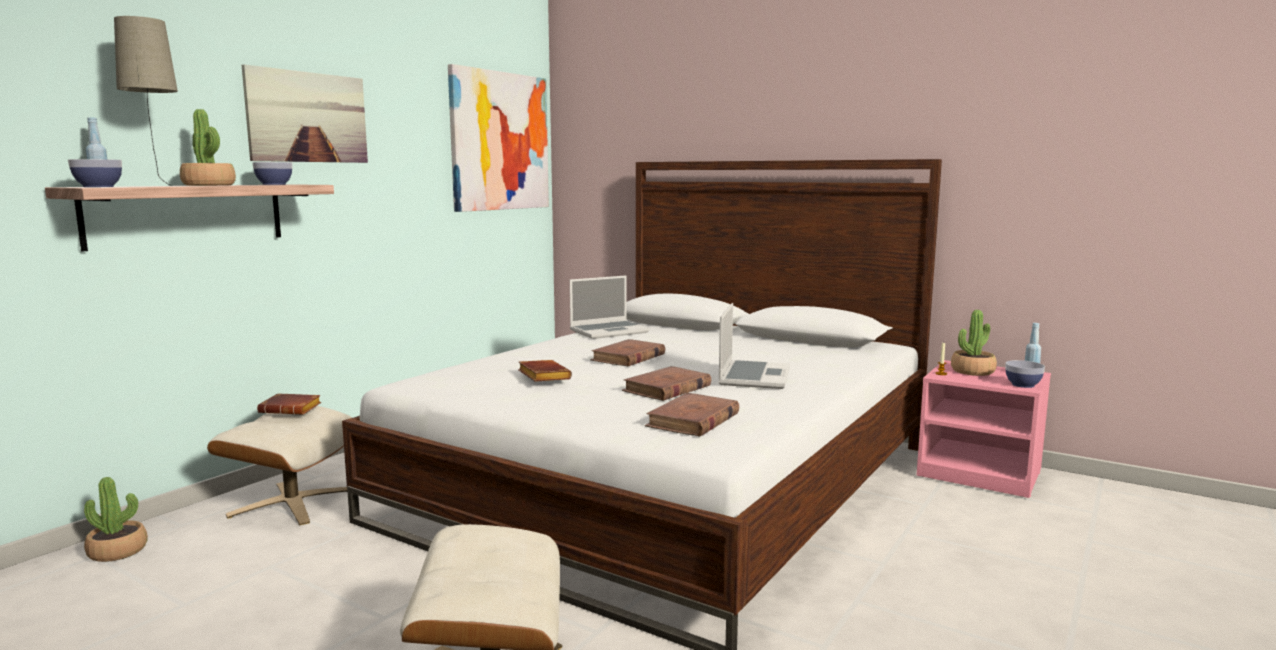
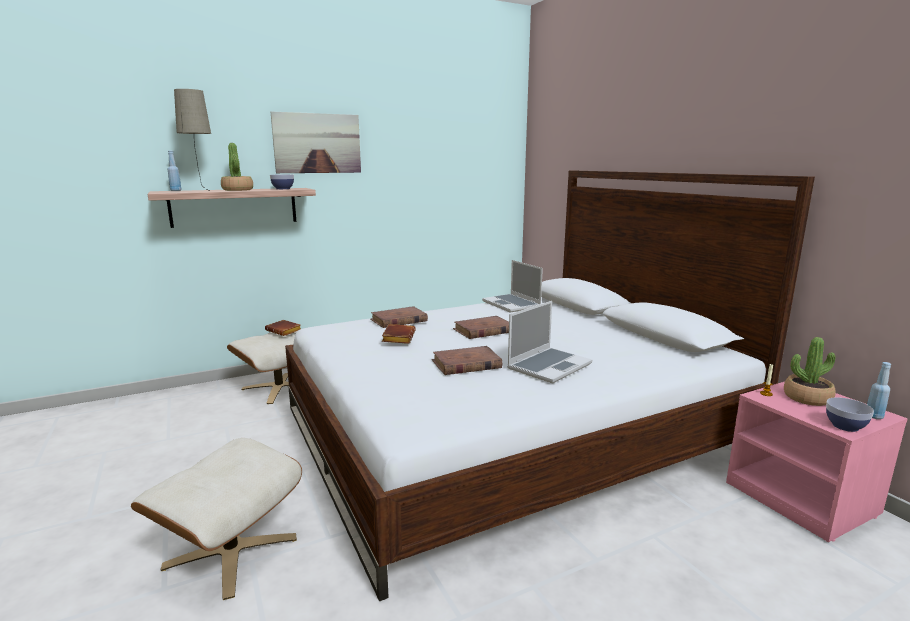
camera: 30 degrees right, 5 degrees up
(98, 186) = (164, 192): bowl -> none
(118, 551) = (179, 397): potted plant -> none
(500, 141) = (476, 154): picture -> none
(609, 331) = (512, 304): laptop -> laptop turned 60 degrees clockwise
(693, 420) = (435, 398): brown book -> brown book (398, 320)

